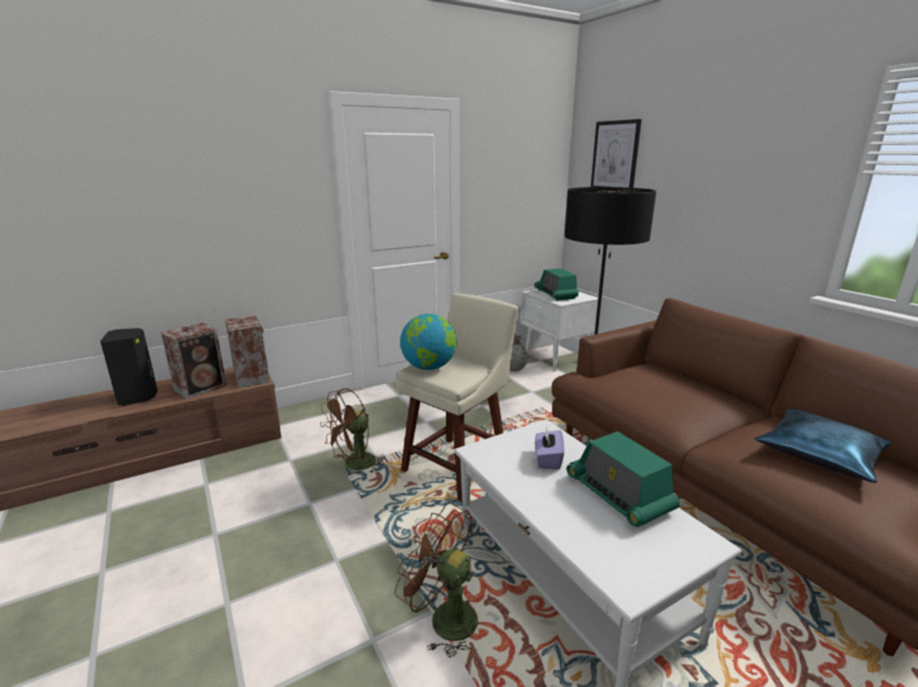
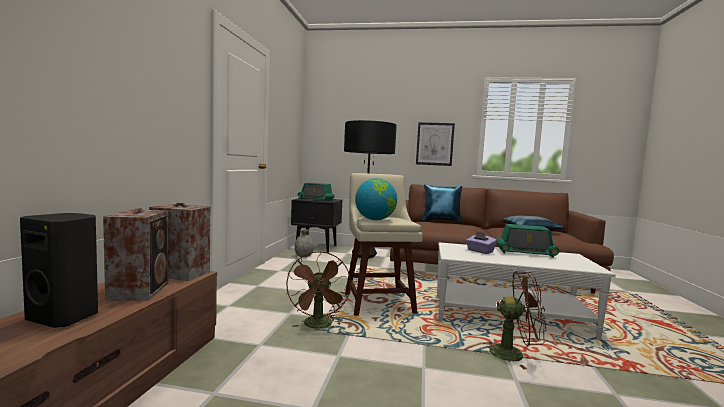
camera: 50 degrees left, 15 degrees down
(444, 618) = (514, 354): brown fan -> brown fan turned 150 degrees counterclockwise
(556, 359) = (316, 247): white nightstand -> black nightstand
(615, 156) = (344, 110): picture -> picture (434, 144)
(688, 376) = (441, 221): none -> blue pillow

